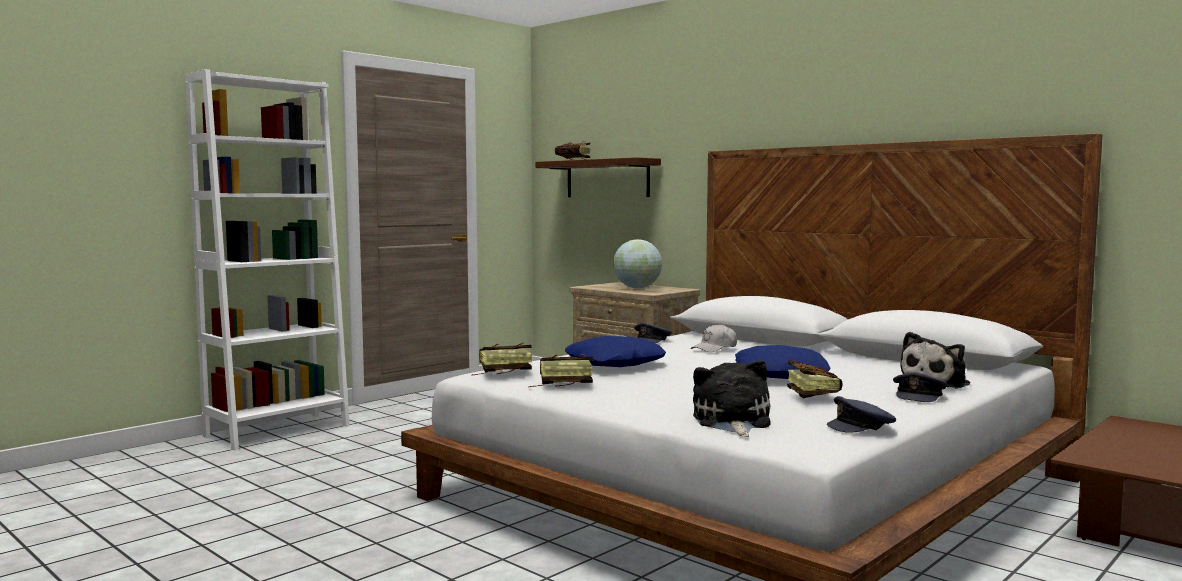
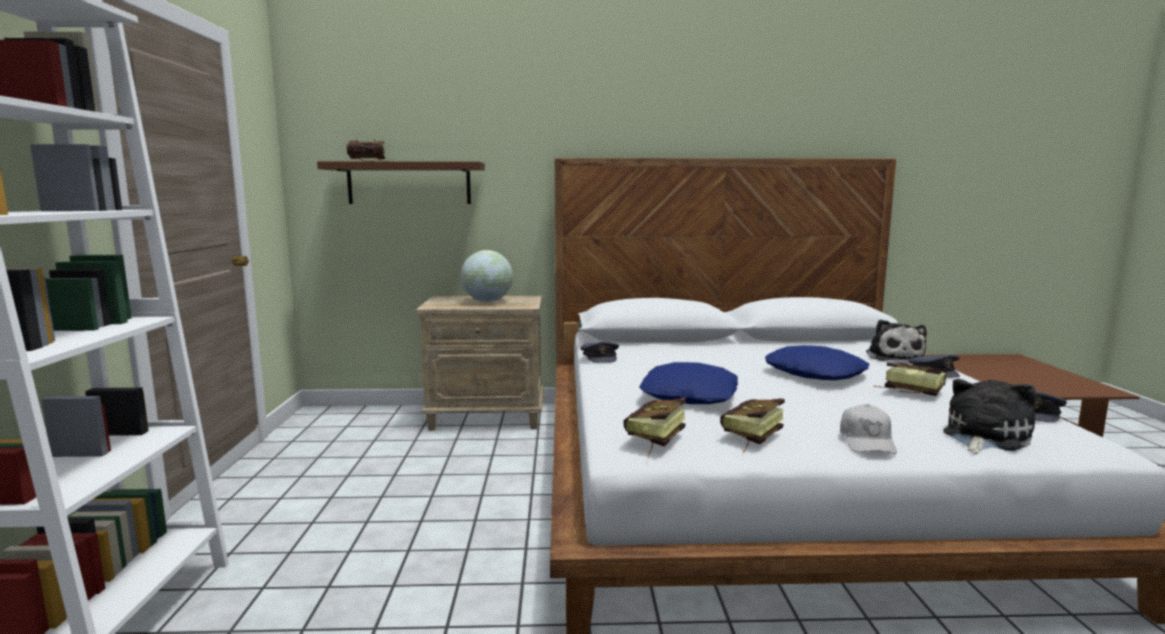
camera: 45 degrees left, 5 degrees up
(714, 348) = (680, 356): white cap -> white cap (867, 441)
(732, 422) = (983, 437): plush toy -> plush toy turned 90 degrees clockwise

